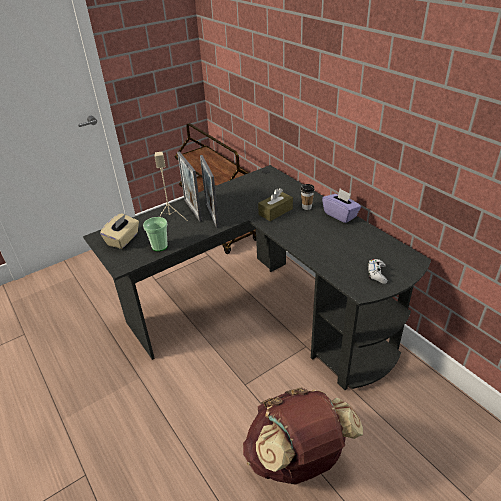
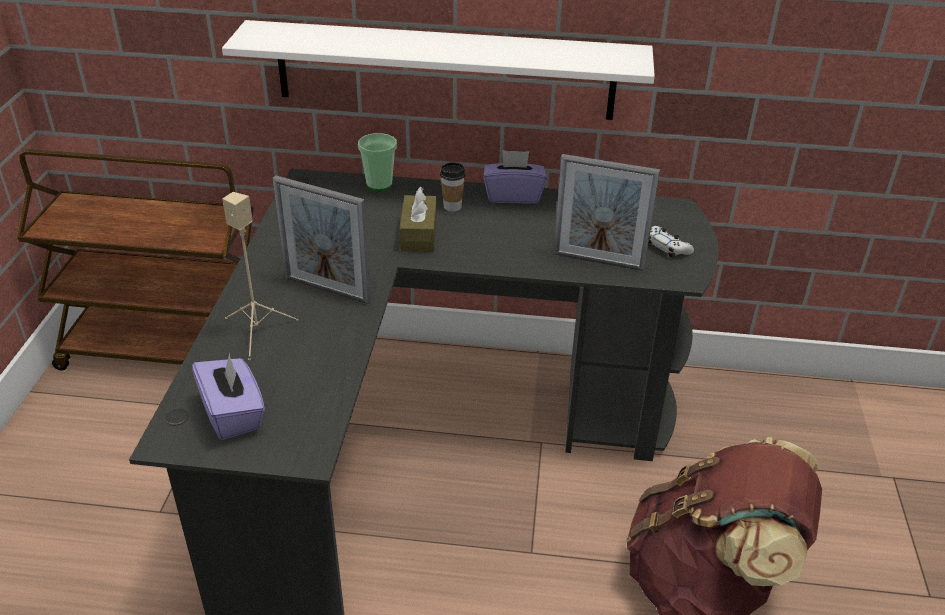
camera: 50 degrees left, 0 degrees up
(123, 239) = (233, 414): beige tissue box -> purple tissue box
(159, 246) = (321, 385): cup -> cup (379, 184)
(192, 210) = (279, 299): picture frame -> picture frame (598, 261)
(329, 137) = (445, 70): none -> white shelf

